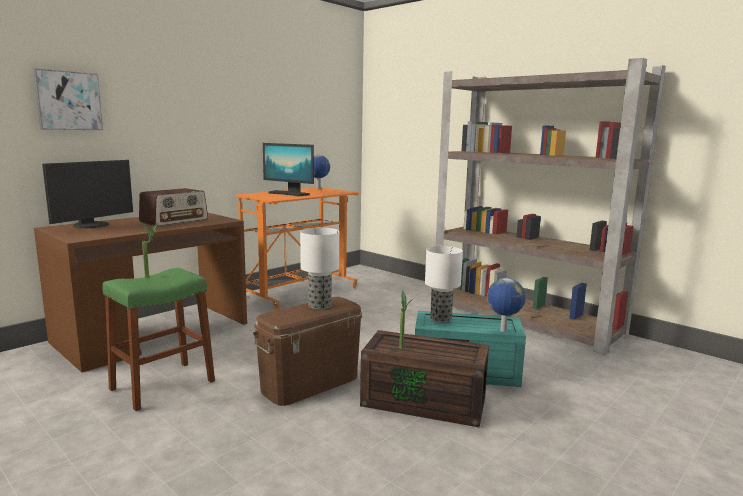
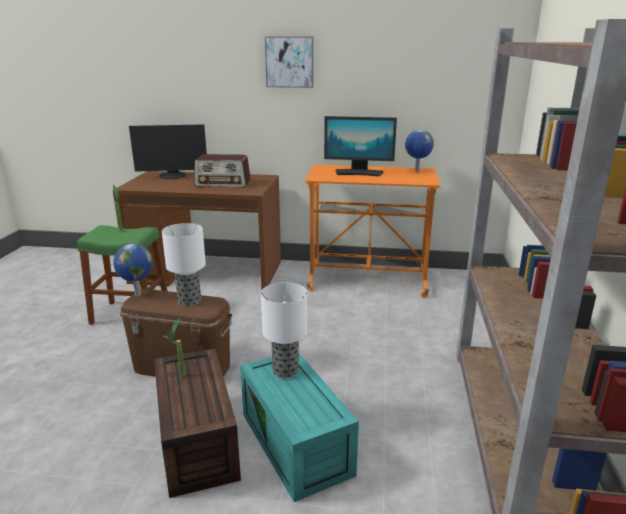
camera: 55 degrees right, 10 degrees up
(68, 101) = (172, 72): picture -> picture (289, 62)
(289, 194) = (358, 173): monitor -> monitor turned 75 degrees counterclockwise
(503, 331) = (292, 422): globe -> globe (137, 294)

